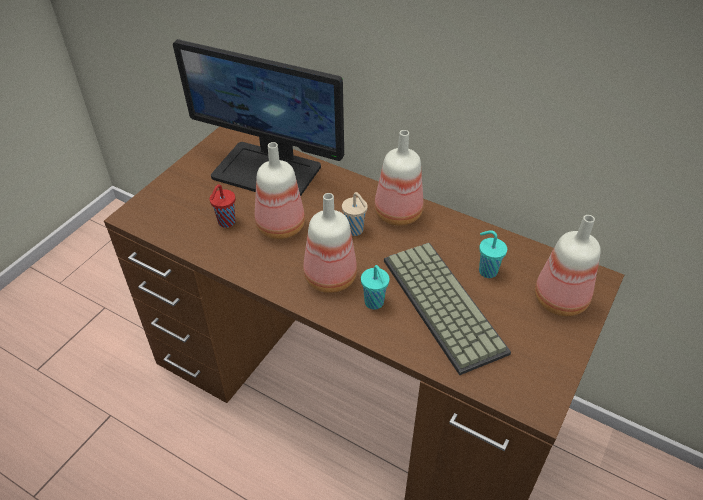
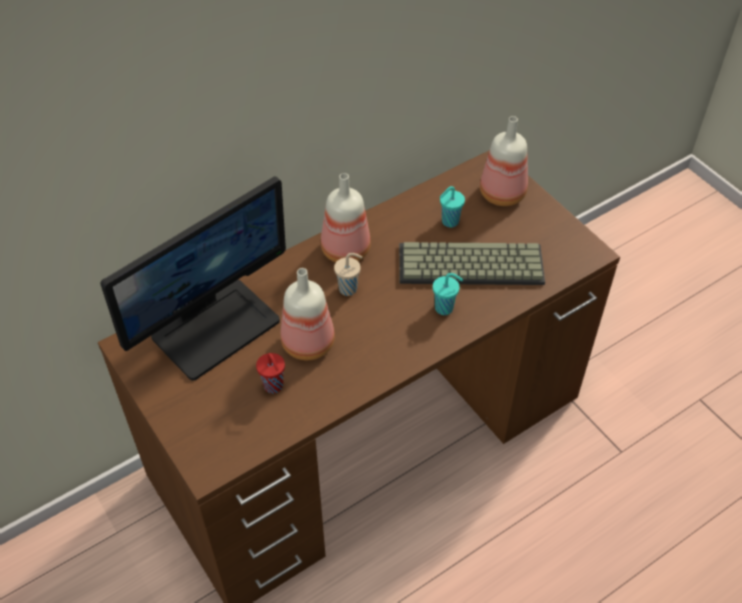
camera: 65 degrees left, 5 degrees up
(328, 278) = (398, 329): bottle -> none

